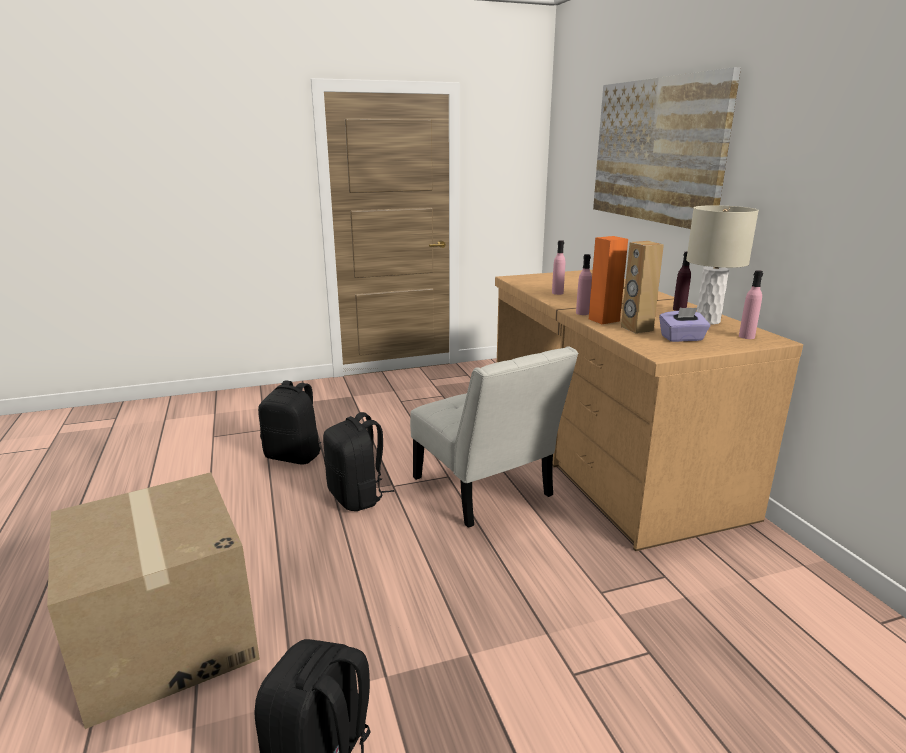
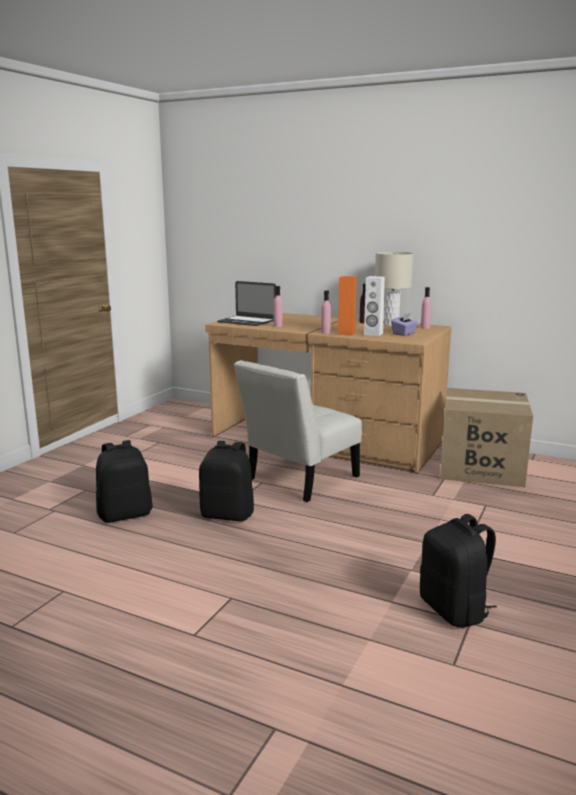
camera: 45 degrees left, 5 degrees down
(166, 638) = (268, 627): cardboard box -> cardboard box (480, 467)
(485, 491) = (298, 480): white chair -> white chair turned 120 degrees clockwise
(545, 280) = (246, 321): none -> laptop
(636, 328) = (373, 334): brown speaker -> white speaker
(656, 151) = (304, 219): picture -> none

